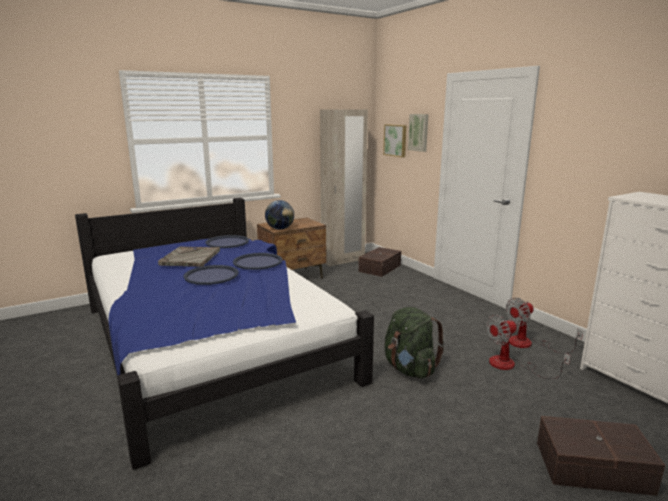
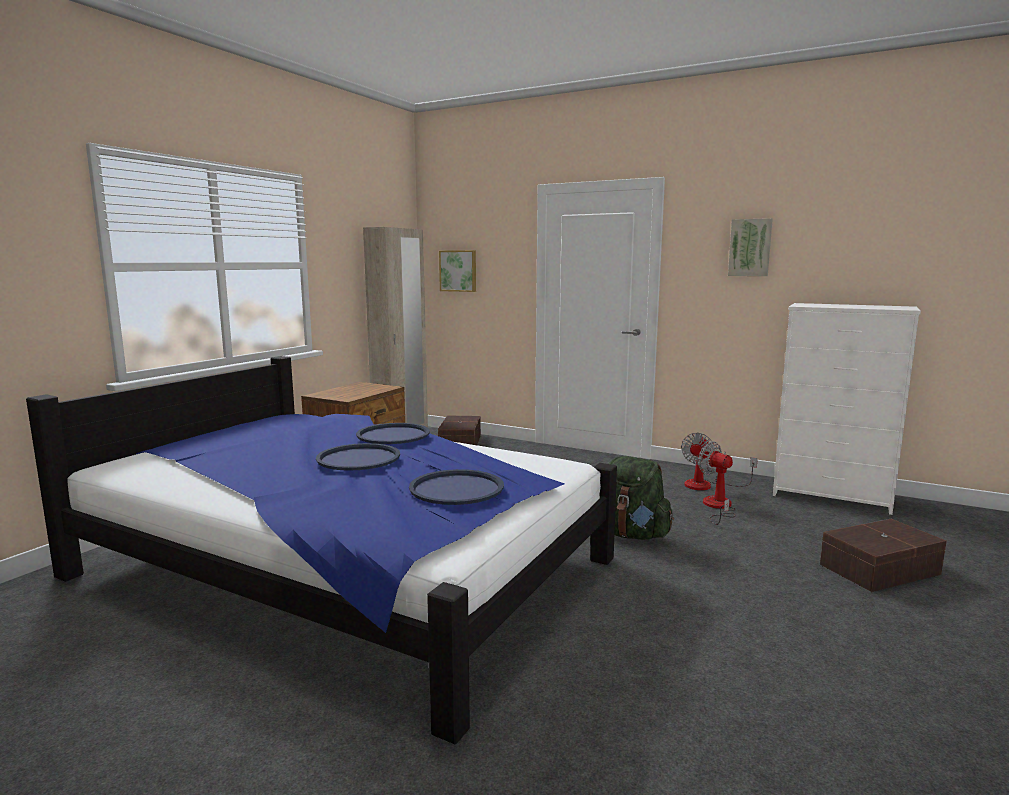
camera: 30 degrees left, 5 degrees down
(190, 258) = (278, 445): grey tray -> none
(227, 242) = (298, 421): blue tray -> blue tray (456, 488)
(280, 229) = (349, 397): globe -> none
(419, 132) = (497, 258): picture -> picture (750, 247)
(511, 366) = (717, 507): fan -> fan turned 105 degrees clockwise

